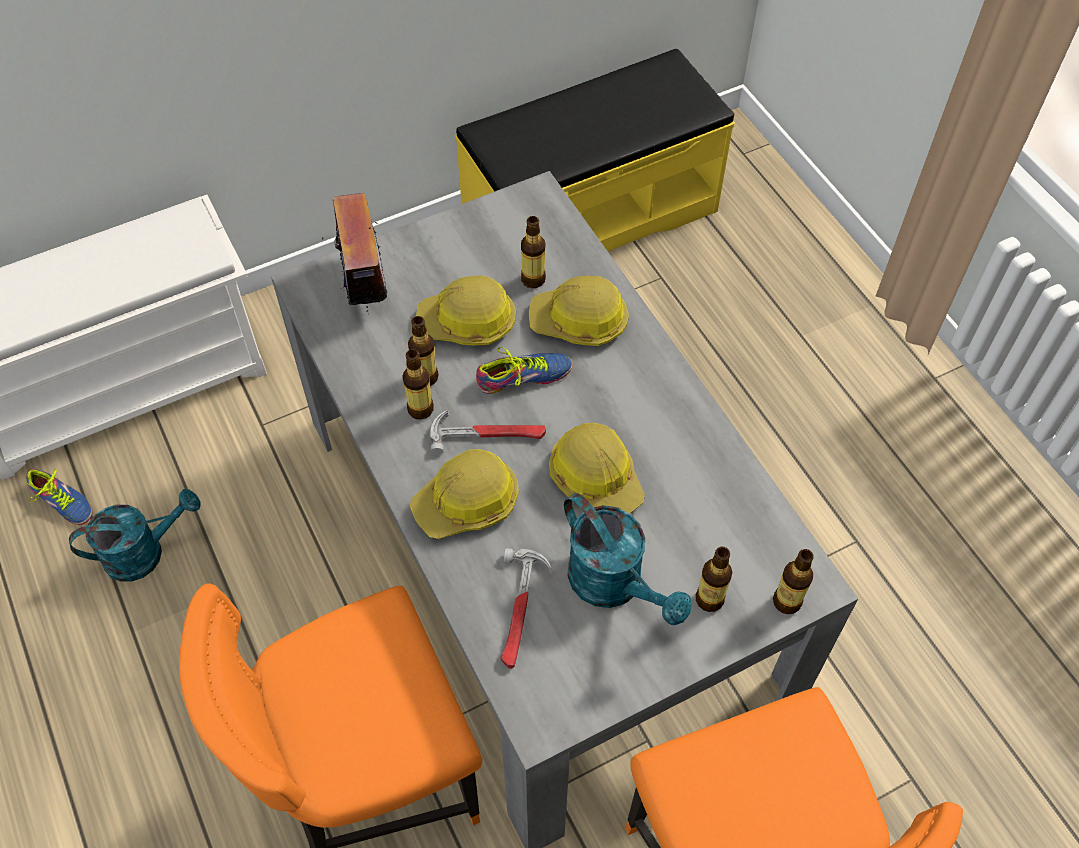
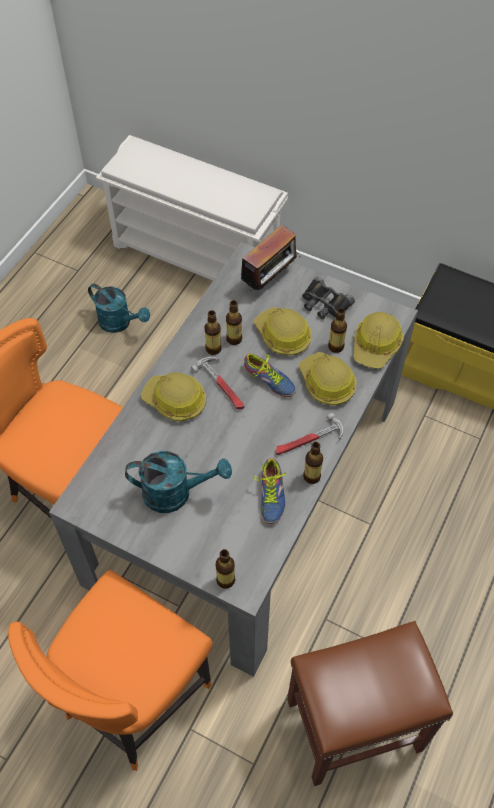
camera: 55 degrees right, 0 degrees up
(61, 504) = (119, 275): shoe -> shoe (269, 495)
(457, 250) = (324, 303): none -> black binoculars
(520, 610) = (131, 459): hammer -> hammer (308, 441)
(596, 478) = (233, 448): hard hat -> hard hat (376, 345)
(615, 585) = (176, 493): turquoise watering can -> turquoise watering can turned 105 degrees counterclockwise
(709, 599) = (199, 541): bottle -> bottle (311, 476)
(926, 639) = (352, 726): none -> brown stool

